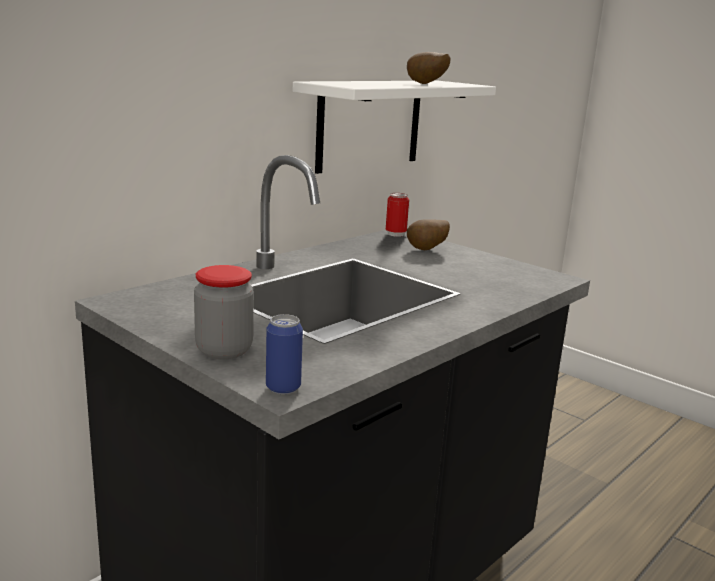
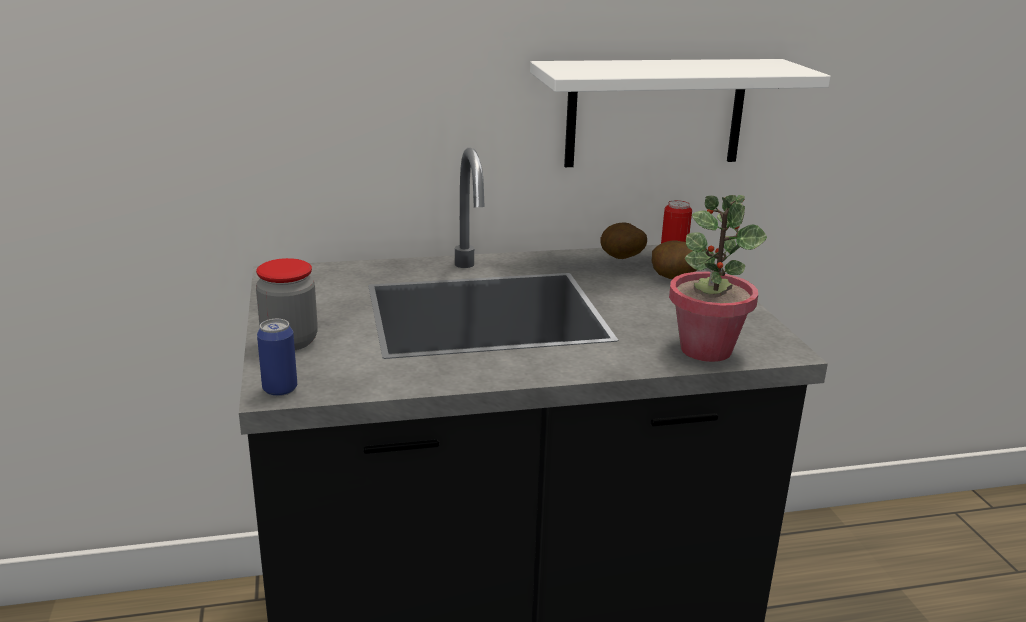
camera: 35 degrees right, 5 degrees up
(425, 84) = (708, 70): potato -> potato (621, 259)
(519, 287) = (706, 349): none -> potted plant

